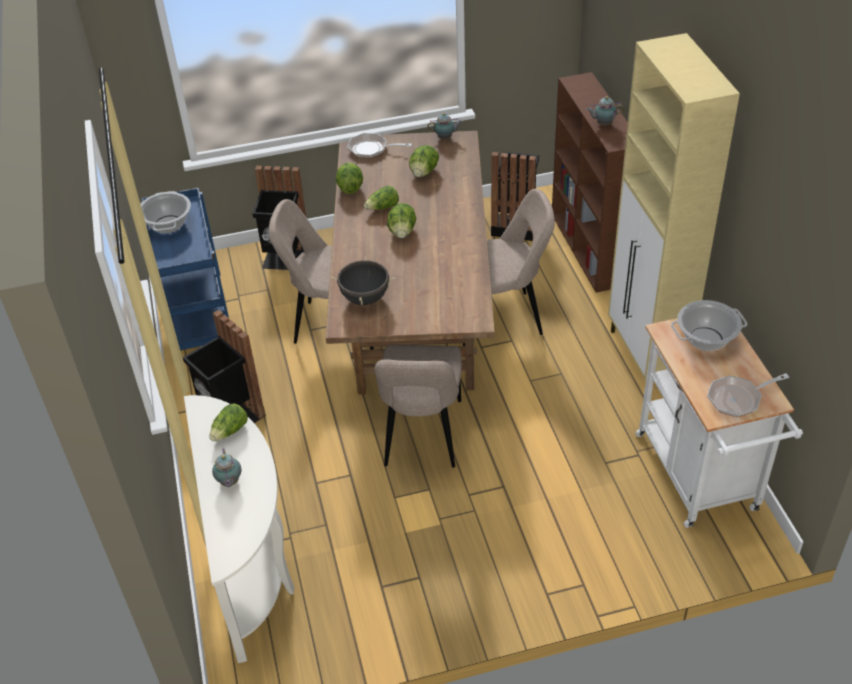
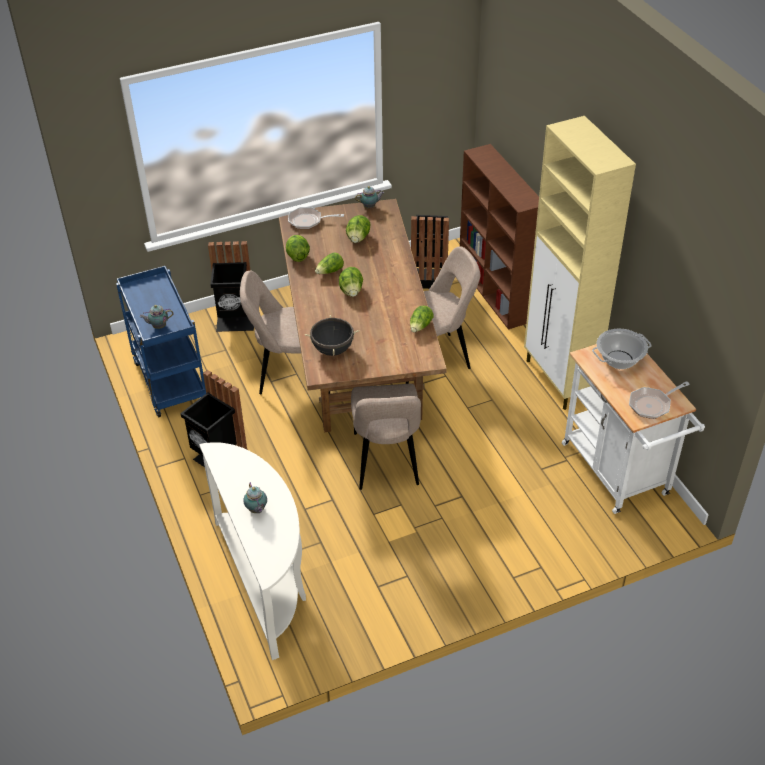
camera: 10 degrees left, 0 degrees up
(168, 224) = (144, 300): cooking pot -> none
(230, 431) = (246, 469): lettuce -> lettuce (420, 326)
(603, 124) = (509, 188): teapot -> teapot (158, 326)

